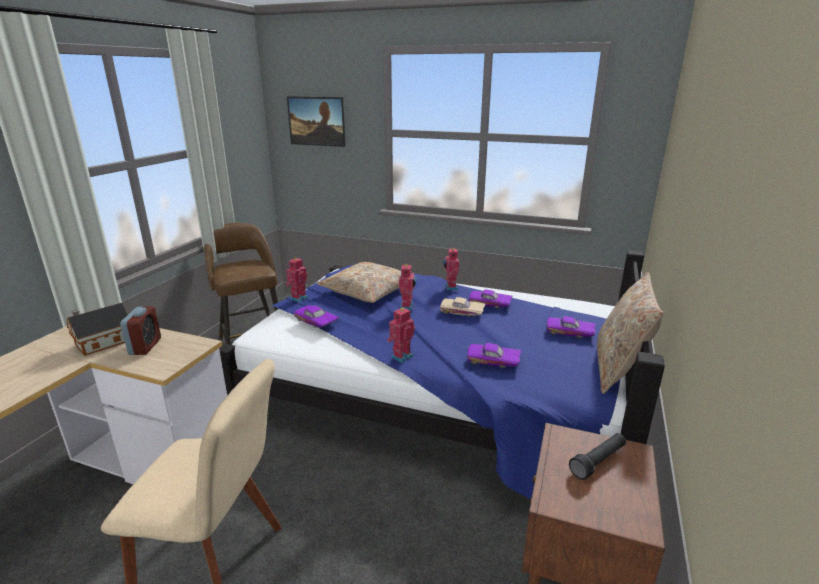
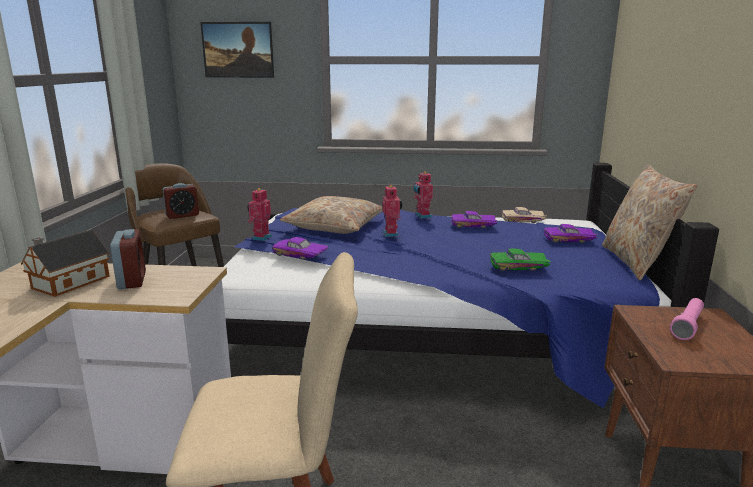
camera: 15 degrees left, 5 degrees down
(246, 270) = (182, 215): none -> alarm clock
(401, 356) = (420, 274): toy robot -> none
(461, 312) = (452, 233): beige toy car -> beige toy car (523, 220)
(493, 361) = (519, 267): purple toy car -> green toy car
(598, 461) = (687, 326): black flashlight -> pink flashlight

